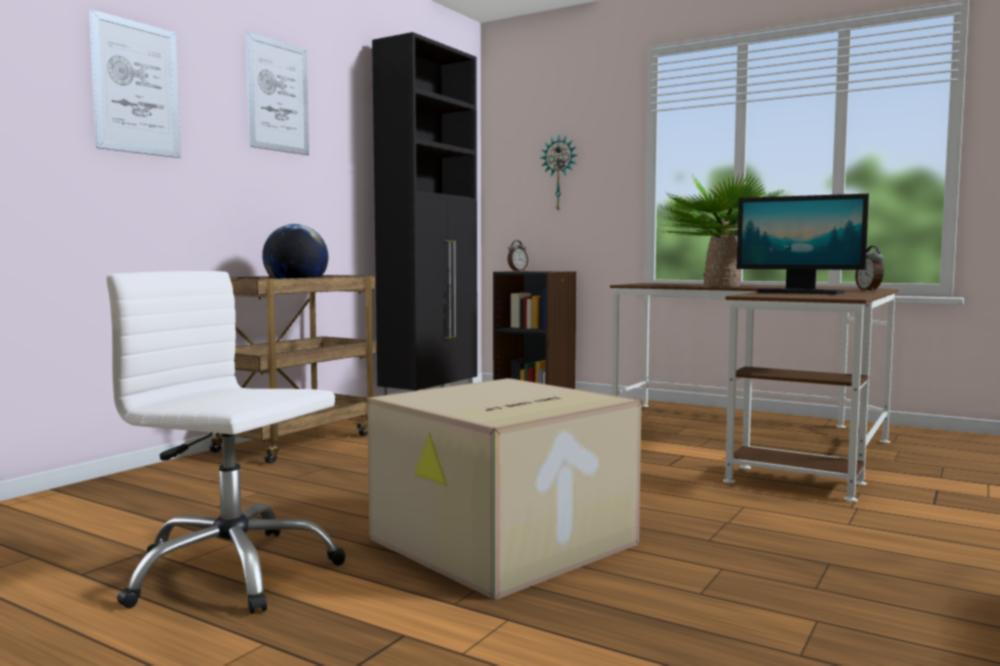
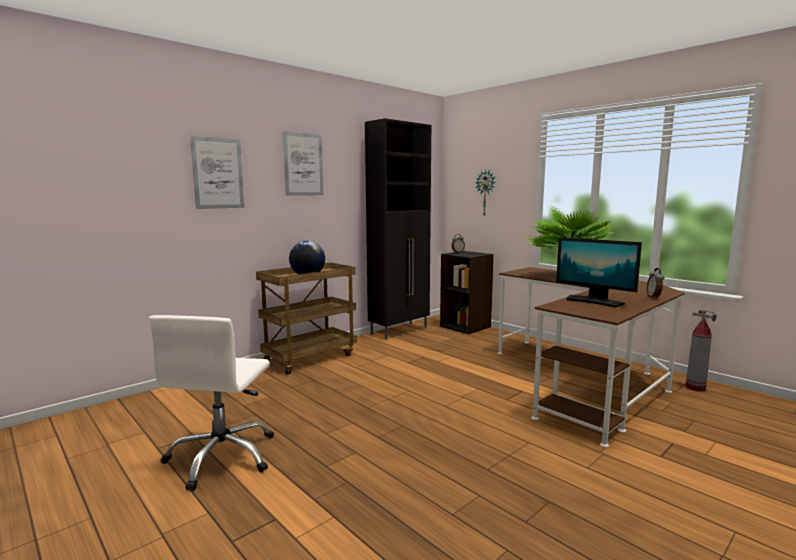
camera: 15 degrees right, 5 degrees up
(231, 572) = (222, 457): white office chair -> white office chair turned 120 degrees counterclockwise
(502, 543) = (368, 454): cardboard box -> none
(915, 436) = (695, 388): none -> fire extinguisher

